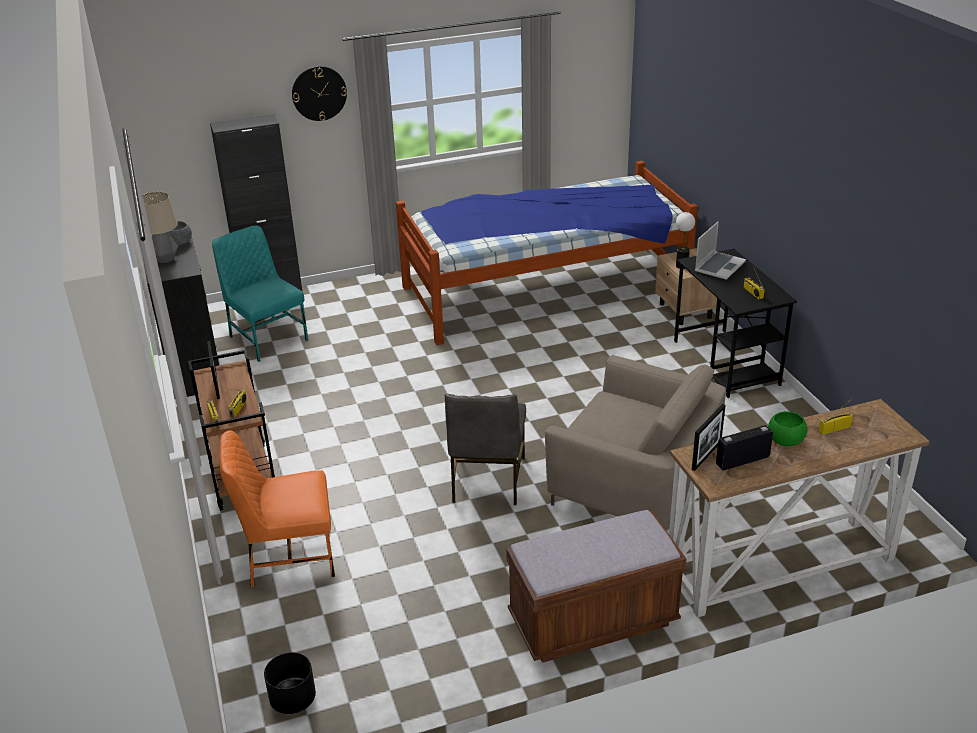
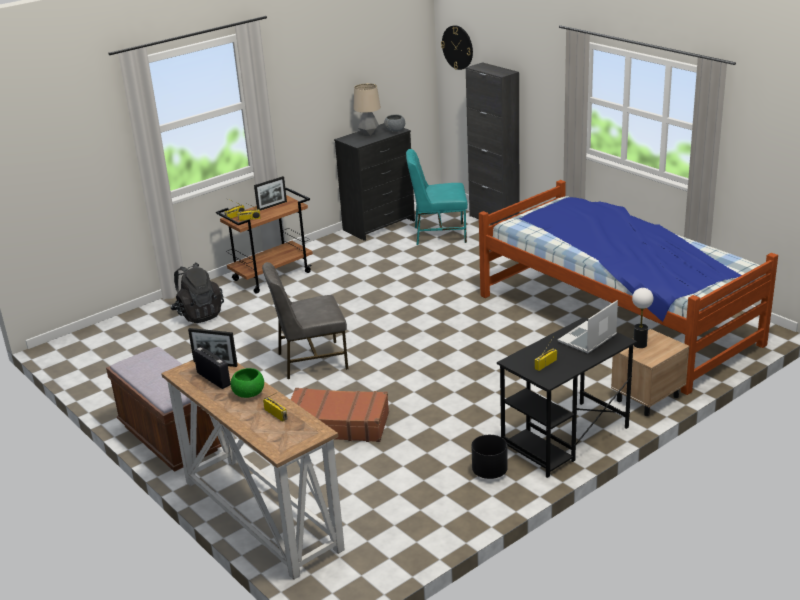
camera: 70 degrees right, 5 degrees down
(267, 338) = (439, 234): turquoise chair -> turquoise chair turned 120 degrees counterclockwise
(289, 557) = (199, 314): orange chair -> black backpack
(293, 700) = (77, 351): black planter -> black planter (489, 472)
(319, 93) = (549, 67): wall clock -> wall clock (457, 47)
(633, 485) = (337, 424): beige armchair -> brown suitcase
(719, 266) = (587, 339): laptop -> laptop turned 120 degrees clockwise

